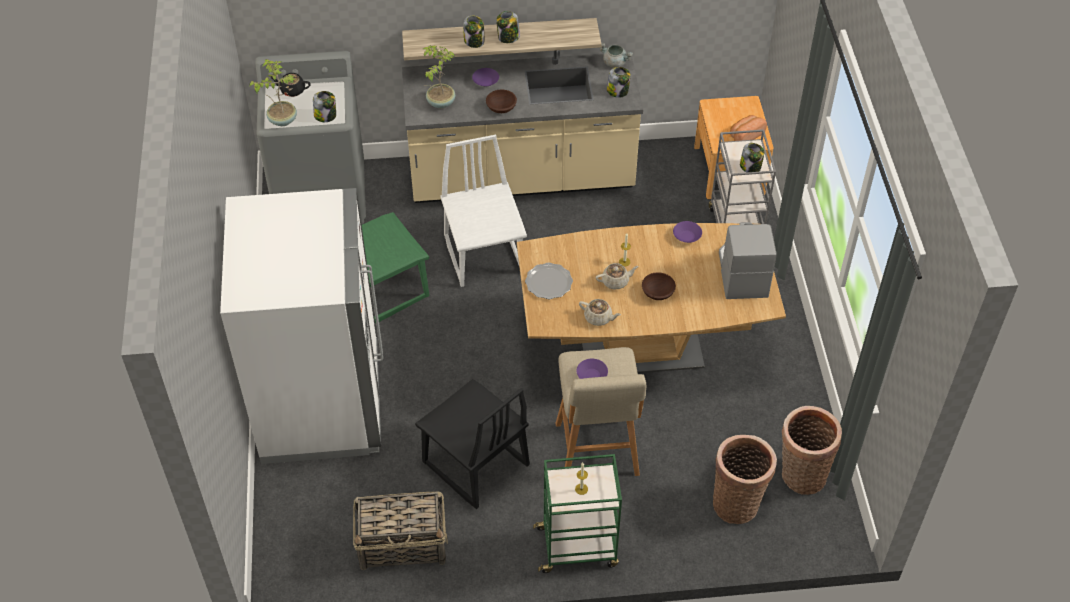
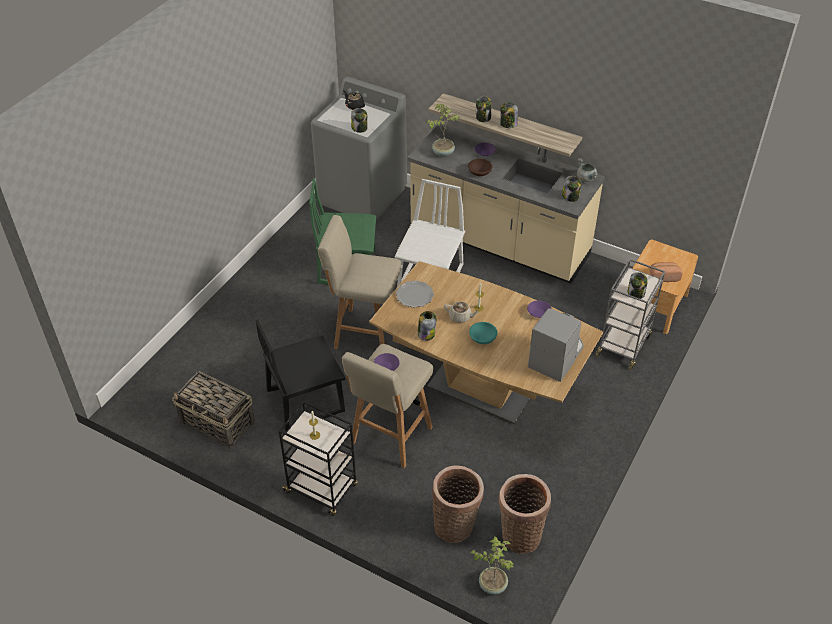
camera: 35 degrees right, 5 degrees down
(282, 120) = (331, 119): potted plant -> potted plant (492, 584)
(321, 402) = (250, 314): white fridge -> none
(468, 354) = (364, 332): none -> beige stool
(475, 465) = (305, 400): black chair -> black chair turned 75 degrees clockwise
(578, 546) = (322, 489): green cart -> black cart
(598, 318) = (426, 333): beige teapot -> jar
(658, 293) = (483, 339): brown bowl -> turquoise bowl

